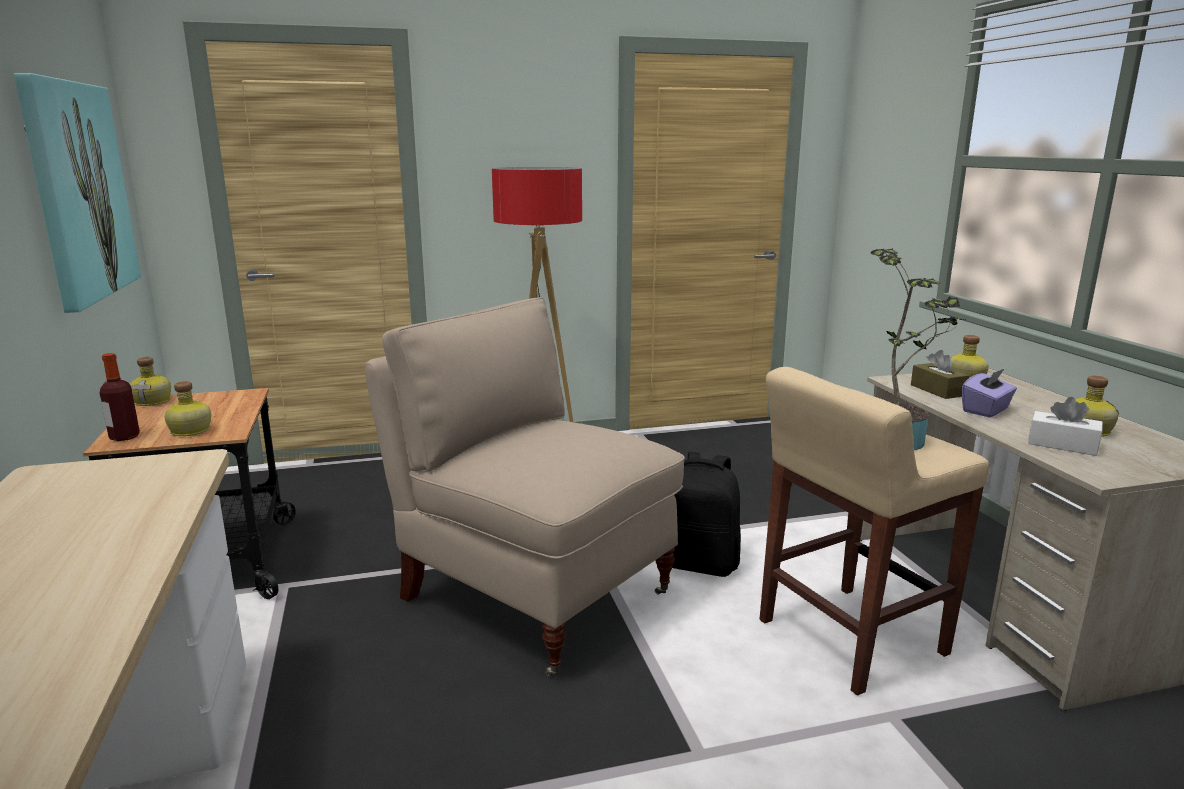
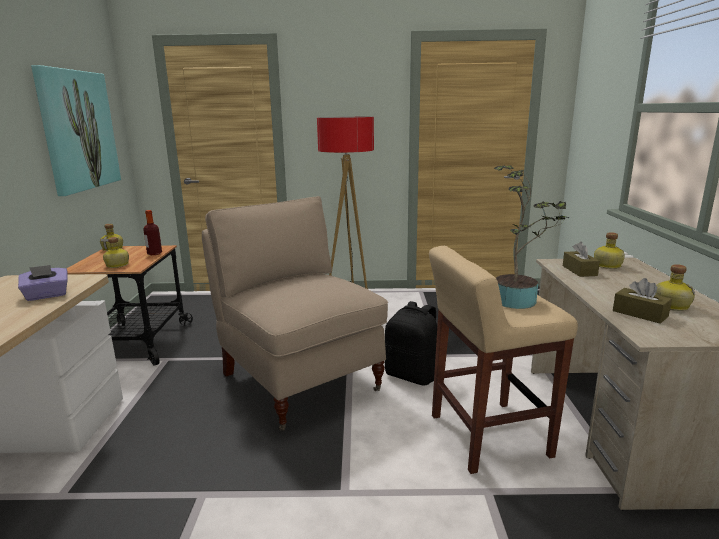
camera: 15 degrees right, 0 degrees up
(124, 437) = (83, 266): bottle -> bottle (154, 253)
(986, 410) = (603, 286): purple tissue box -> purple tissue box (47, 295)
(1062, 445) = (640, 314): white tissue box -> brown tissue box

